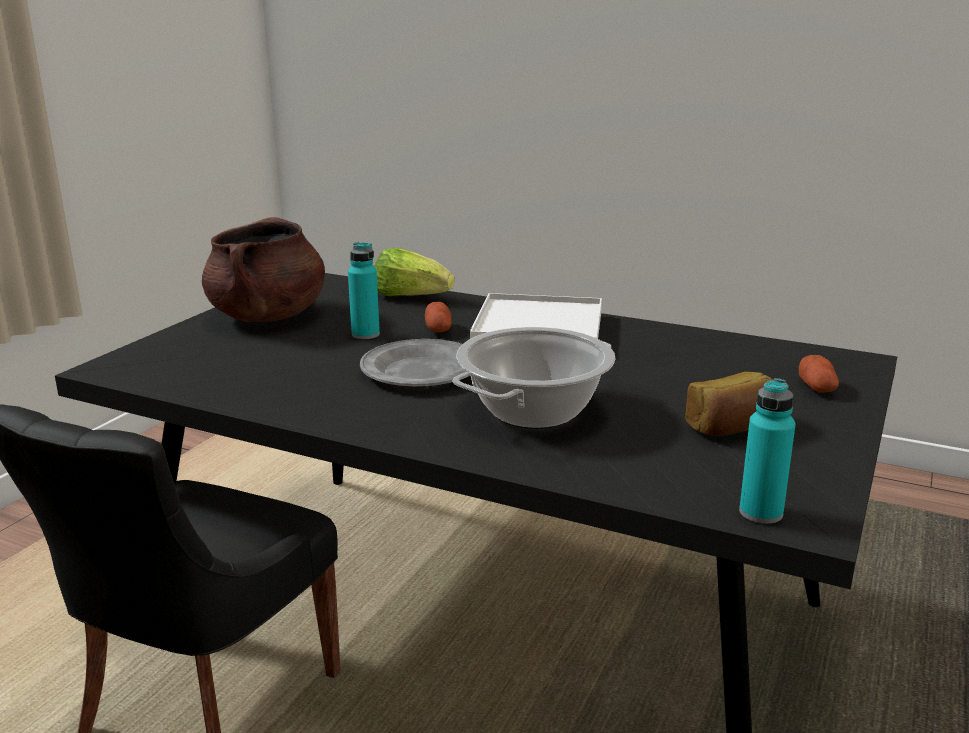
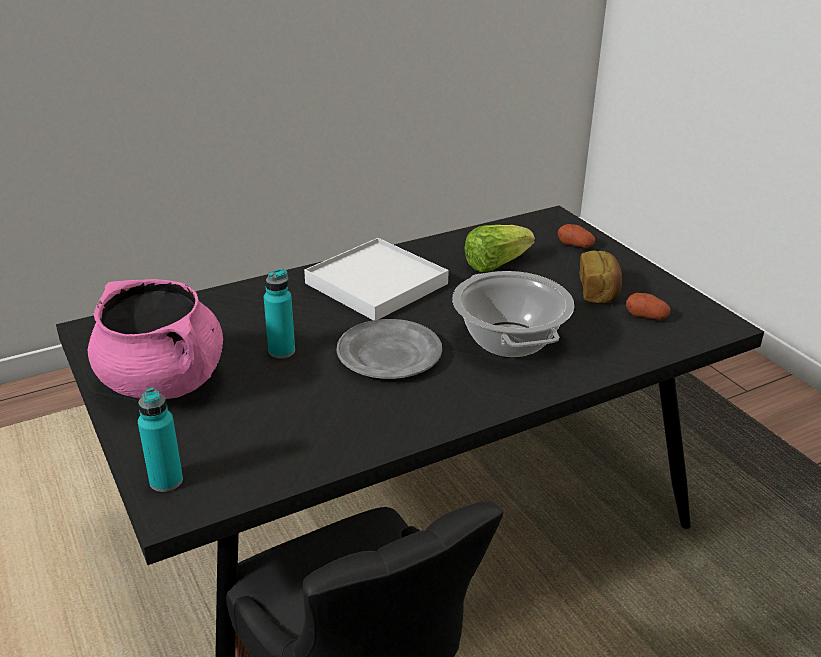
camera: 55 degrees left, 10 degrees up
(268, 316) = (163, 381): brown cooking pot -> pink cooking pot
(410, 297) = (224, 302): lettuce -> lettuce (495, 264)
(438, 329) = (316, 318): potato -> potato (646, 316)
(761, 513) = (701, 331): turquoise bottle -> turquoise bottle (166, 481)

